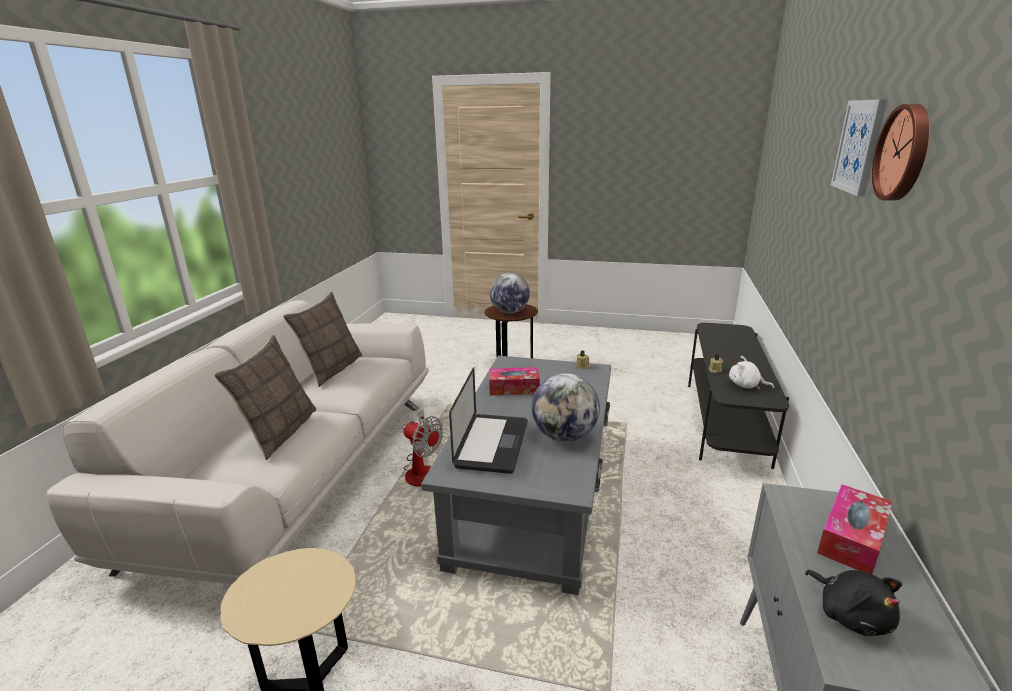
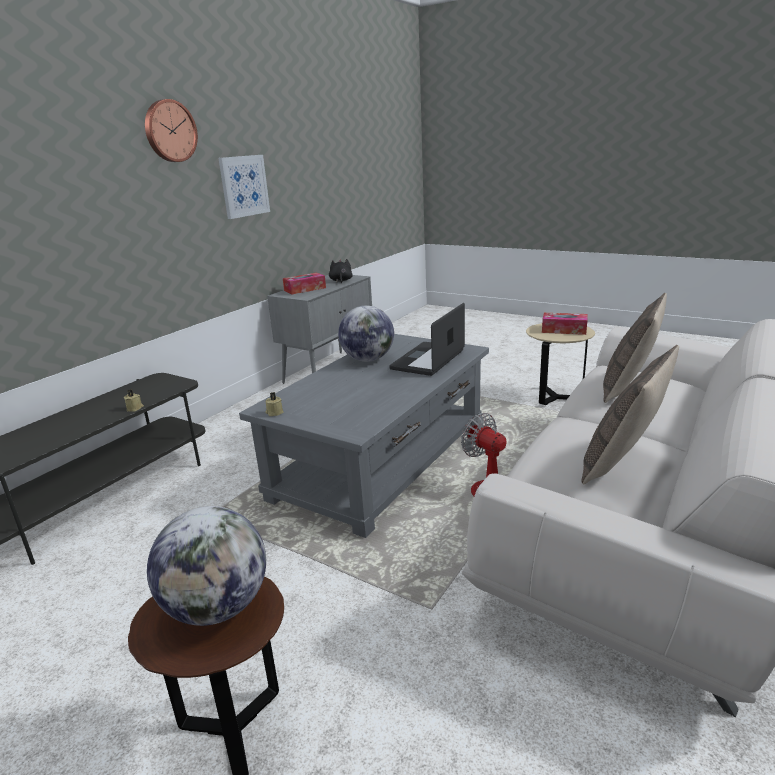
camera: 160 degrees left, 0 degrees up
(514, 388) = (376, 398): tissue box -> tissue box (564, 330)
(746, 385) = (145, 390): white plush toy -> none
(859, 146) = (95, 134): picture -> picture (244, 186)

